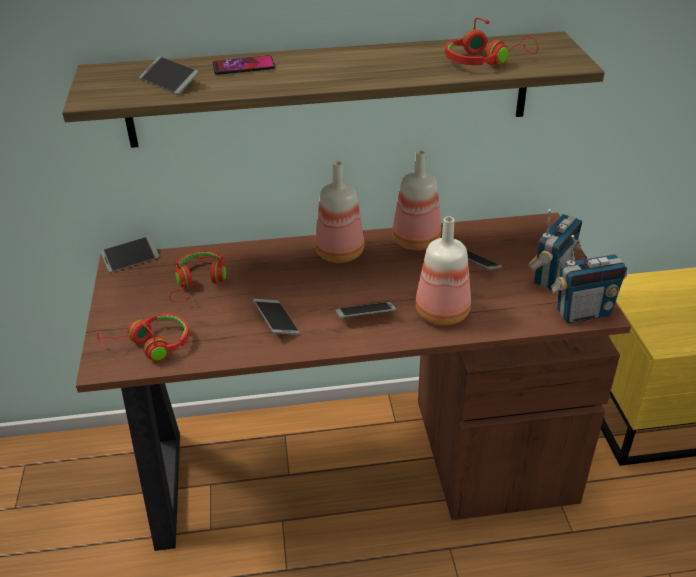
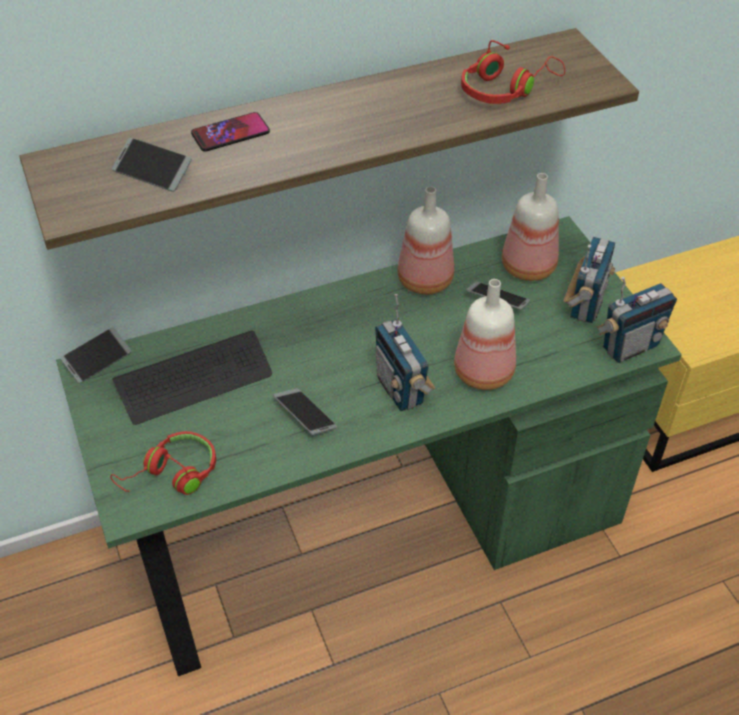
camera: 15 degrees left, 10 degrees up
(198, 282) = (194, 379): red headphones -> keyboard
(340, 254) = (345, 312): bottle -> bottle (529, 268)
(351, 465) = (368, 528): brown desk -> green desk
(365, 315) = (401, 389): phone -> radio

